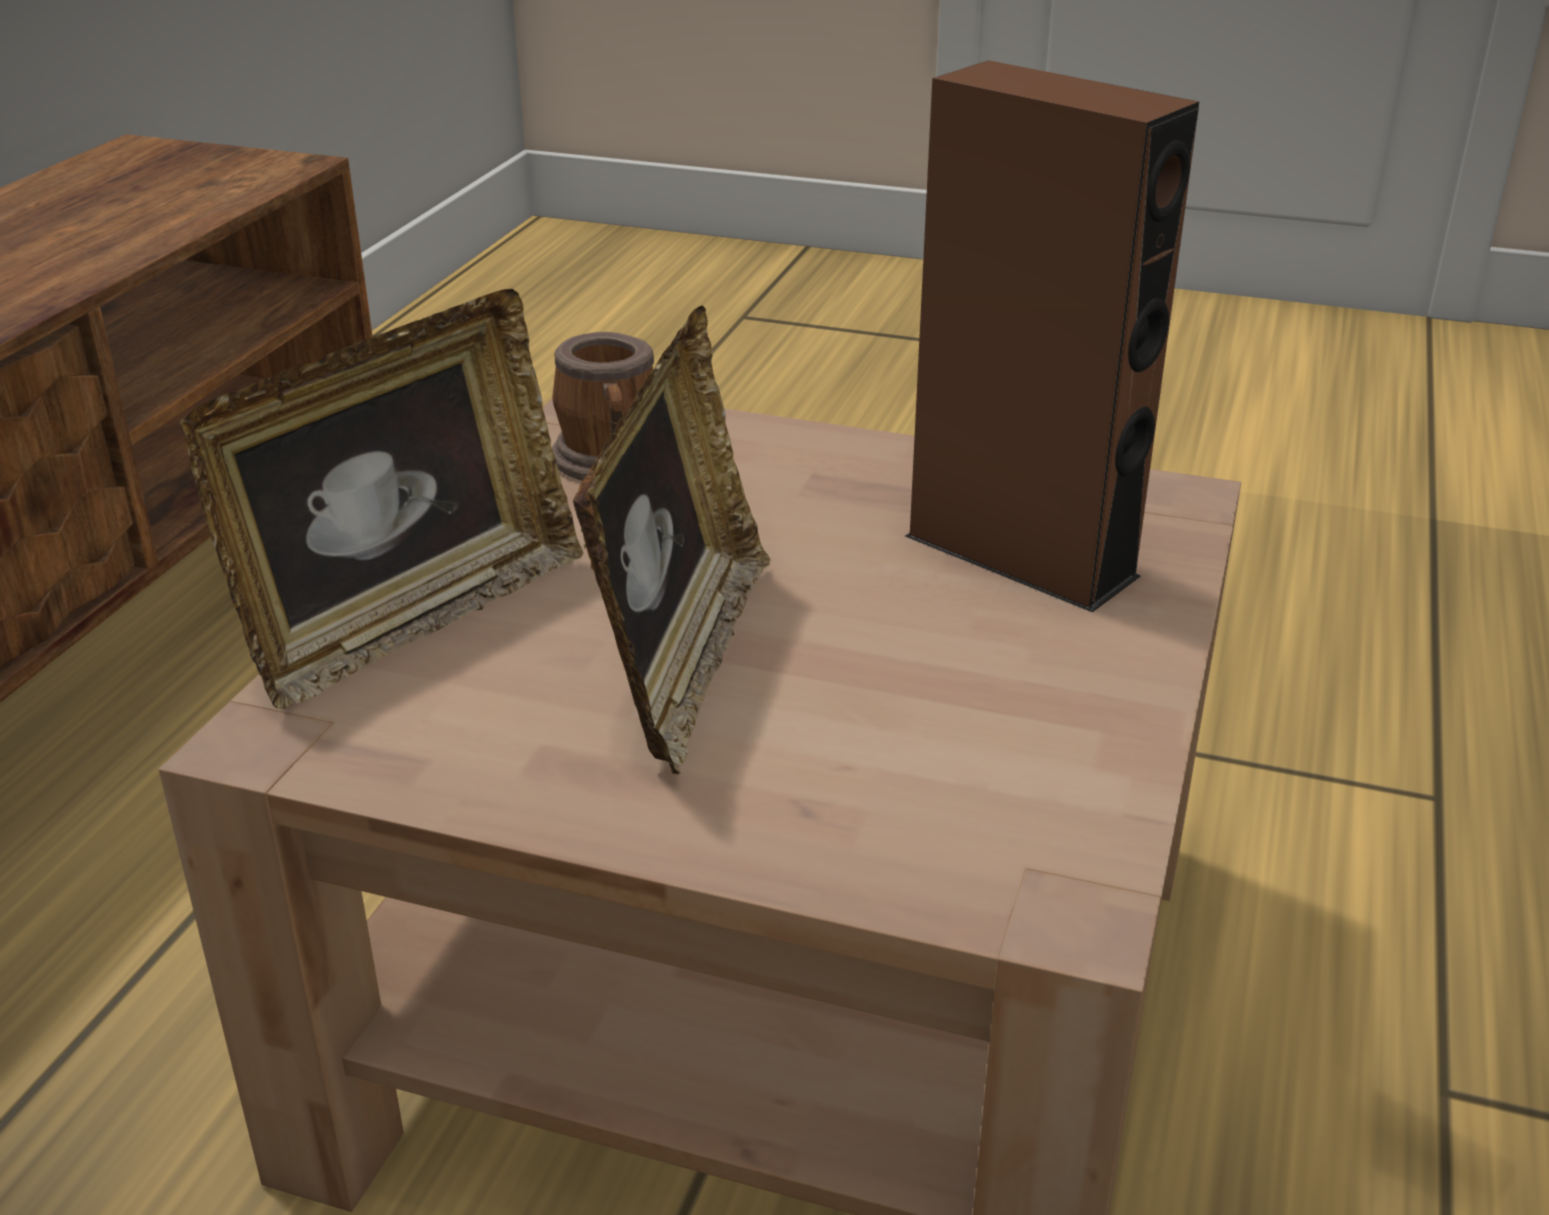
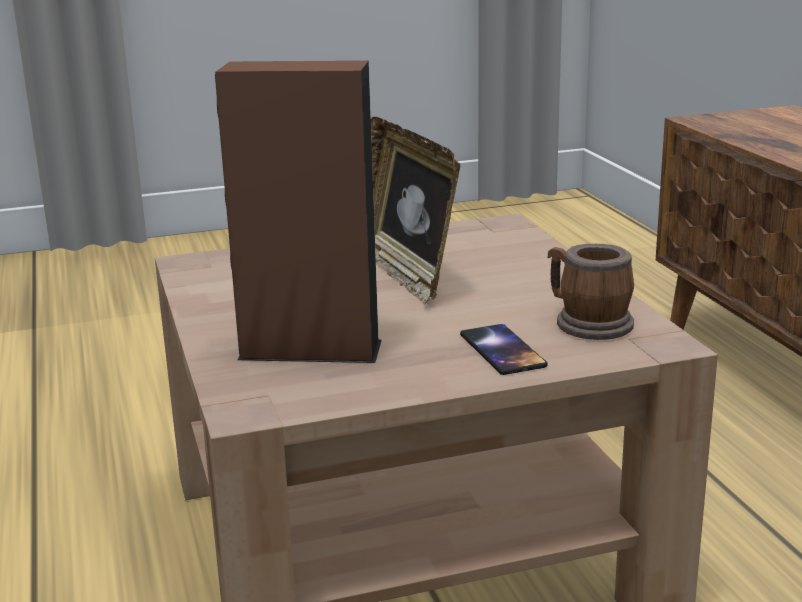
camera: 145 degrees right, 10 degrees down
(411, 620) = (530, 254): picture frame -> none
(777, 466) = (502, 350): none -> phone

